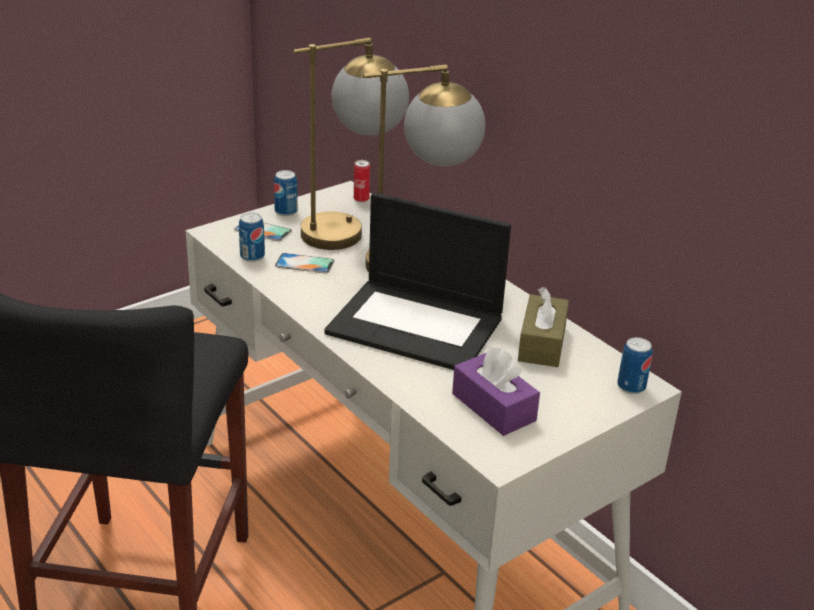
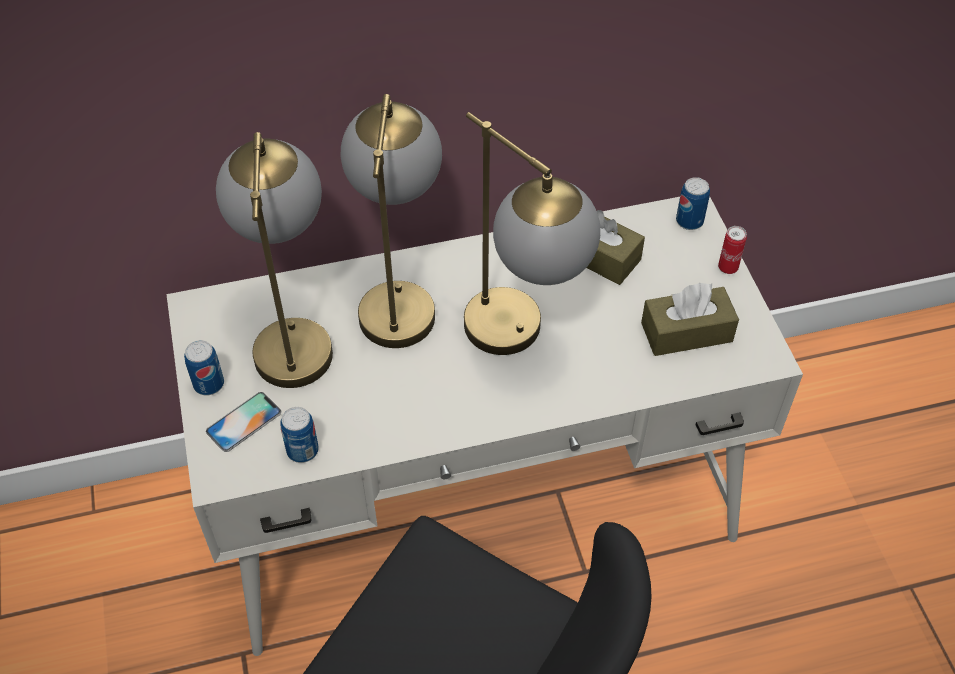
camera: 65 degrees left, 20 degrees up
(304, 263) = (347, 402): phone -> none
(361, 199) = (223, 299): can -> can (728, 268)
(417, 325) = (523, 341): laptop -> table lamp
(493, 407) = (686, 332): purple tissue box -> brown tissue box

